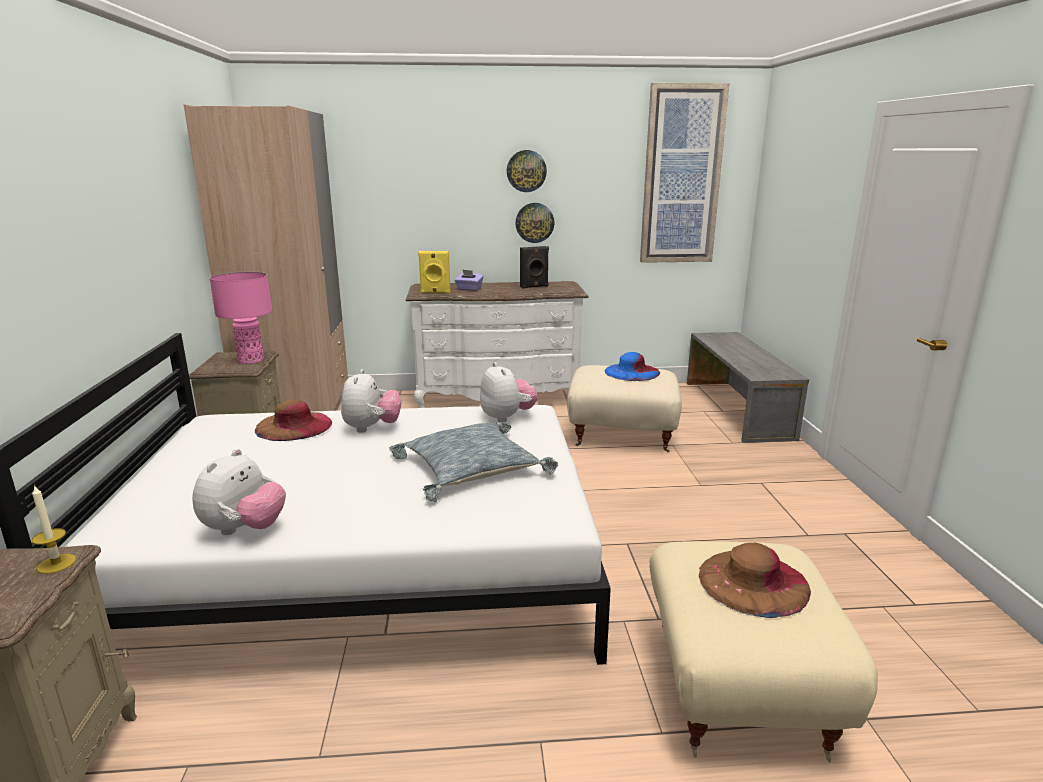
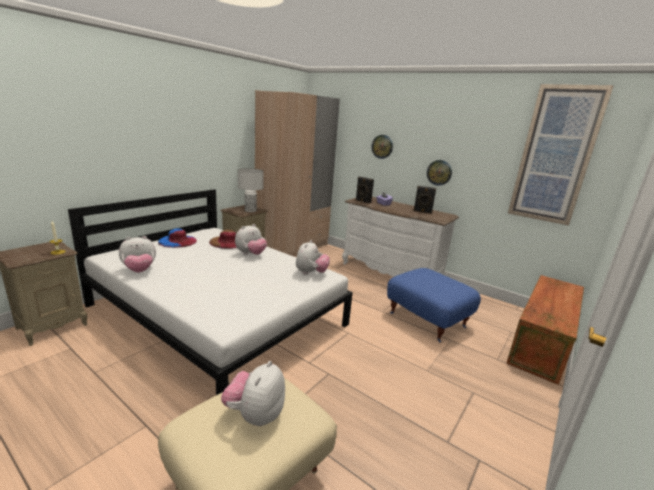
camera: 40 degrees right, 0 degrees up
(251, 360) = (250, 210): pink table lamp -> white table lamp
(435, 292) = (362, 201): yellow speaker -> black speaker
(472, 465) = (250, 286): pillow -> none
(526, 171) = (439, 139): wall clock -> wall clock (382, 146)
(622, 435) = (428, 320): beige ottoman -> blue ottoman
(632, 372) = (442, 281): blue hat -> blue hat (177, 241)
(738, 409) = (542, 342): grey bench -> brown bench
(753, 582) = (255, 415): brown hat -> plush toy

